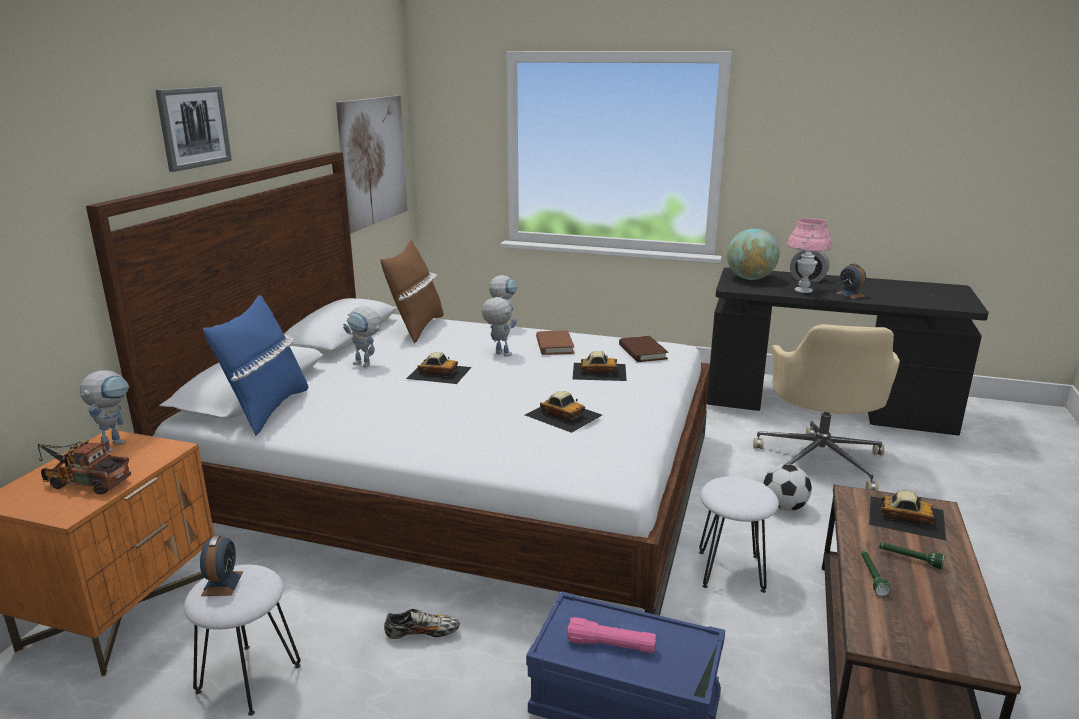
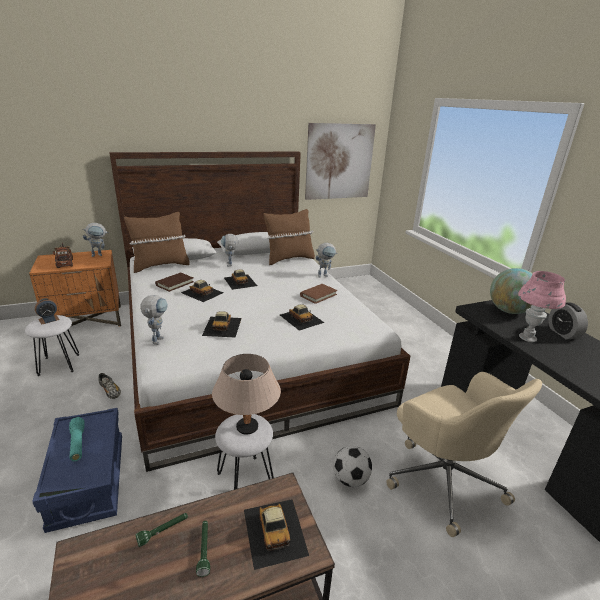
camera: 50 degrees right, 5 degrees up
(193, 127) = (186, 125): picture -> none
(266, 410) = (160, 266): blue pillow -> brown pillow
(433, 403) = (202, 292): none -> toy car
(498, 353) = (286, 286): toy robot -> toy robot (158, 338)
(611, 645) = (77, 443): pink flashlight -> turquoise flashlight
(642, 352) = (351, 322): brown book -> brown book (175, 283)
(738, 488) = (247, 427): none -> beige table lamp
(820, 461) = (443, 477): beige office chair -> beige office chair turned 90 degrees counterclockwise
(850, 295) = (564, 361): alarm clock -> none

